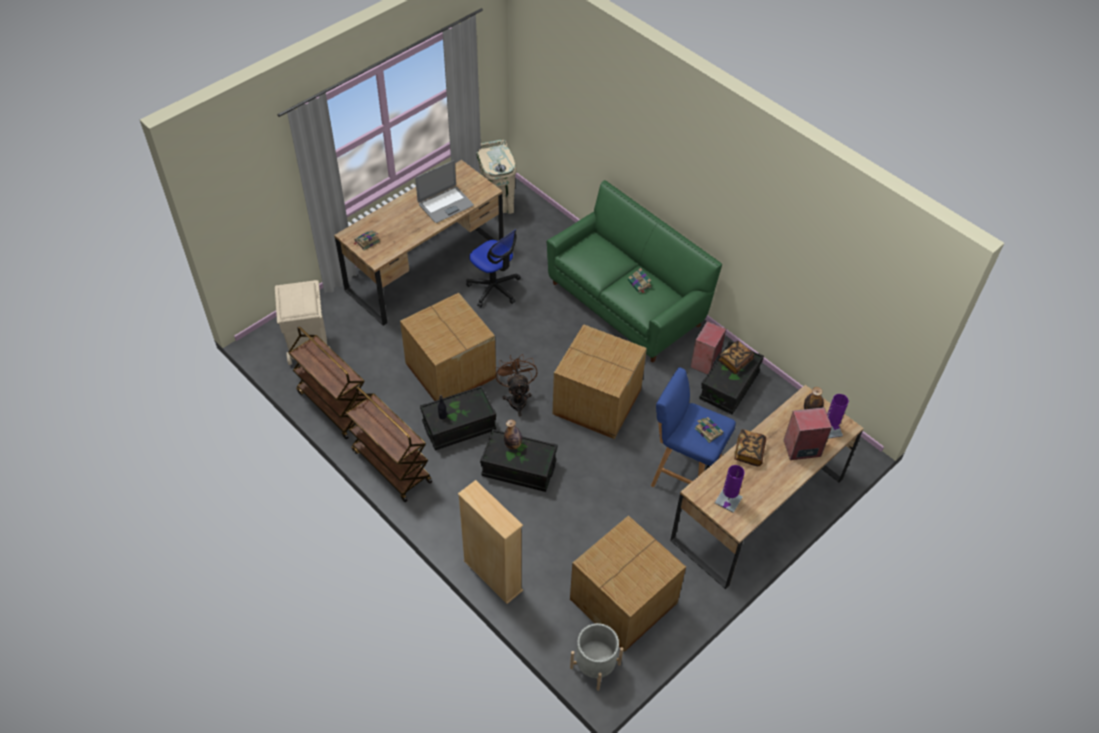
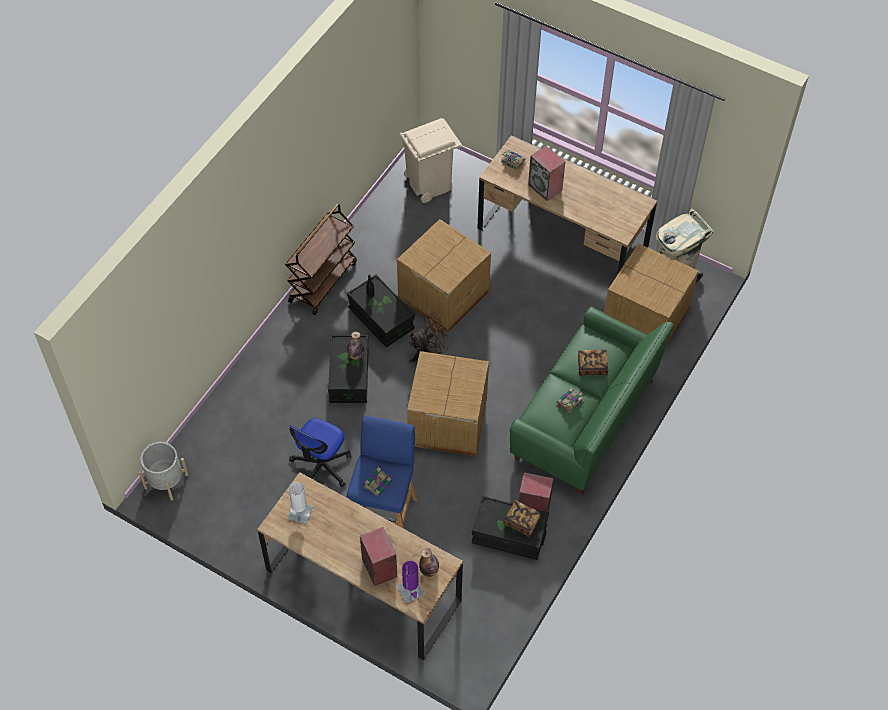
camera: 75 degrees right, 5 degrees up
(334, 406) = (373, 222): brown cart -> none
(411, 226) = (545, 187): none -> speaker
(445, 205) = (586, 205): laptop -> none
(492, 576) = (233, 385): beige bookcase -> none
(494, 288) = (559, 302): office chair -> office chair (321, 466)
(625, 601) = (234, 491): cardboard box -> cardboard box (646, 319)
(728, 500) = (300, 512): purple table lamp -> white table lamp
(749, 452) = (360, 521): book -> book (592, 367)

